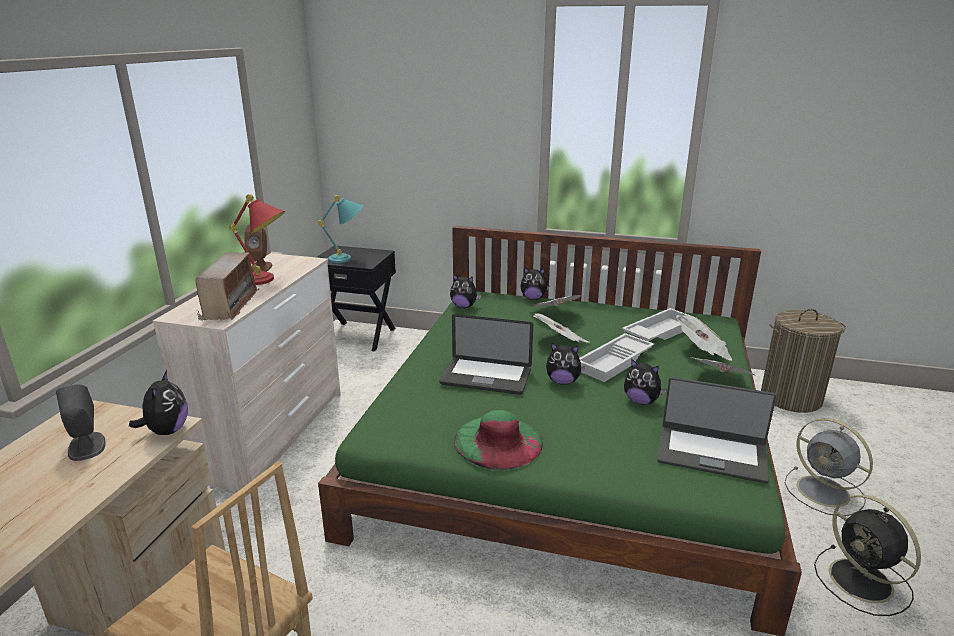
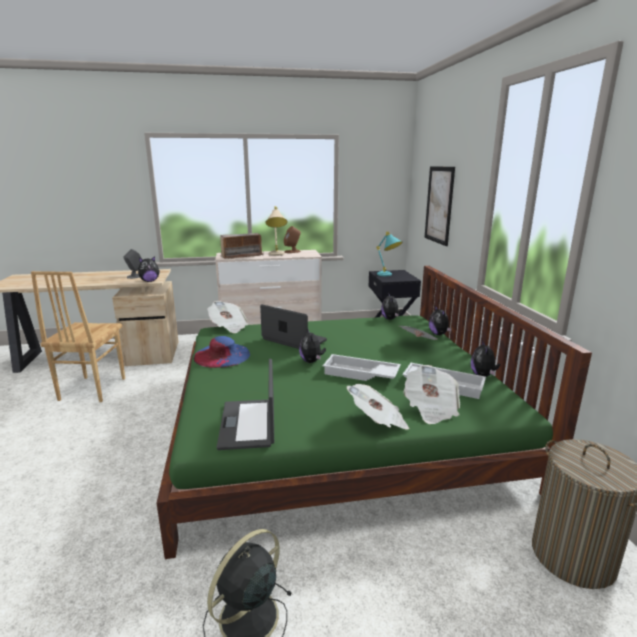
camera: 65 degrees right, 5 degrees down
(268, 281) = (276, 255): red table lamp -> beige table lamp
(419, 145) = (439, 205): none -> picture
(486, 377) = (294, 340): laptop -> laptop turned 135 degrees clockwise
(498, 441) = (222, 355): green hat -> blue hat
(560, 342) = (373, 353): newspaper -> newspaper (228, 327)
(641, 401) = (308, 391): plush toy -> plush toy (483, 376)
(825, 492) = (383, 590): grey fan -> none

